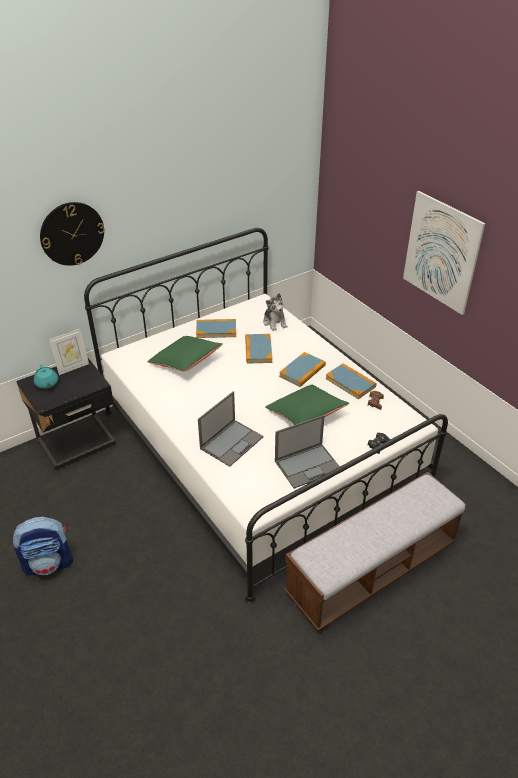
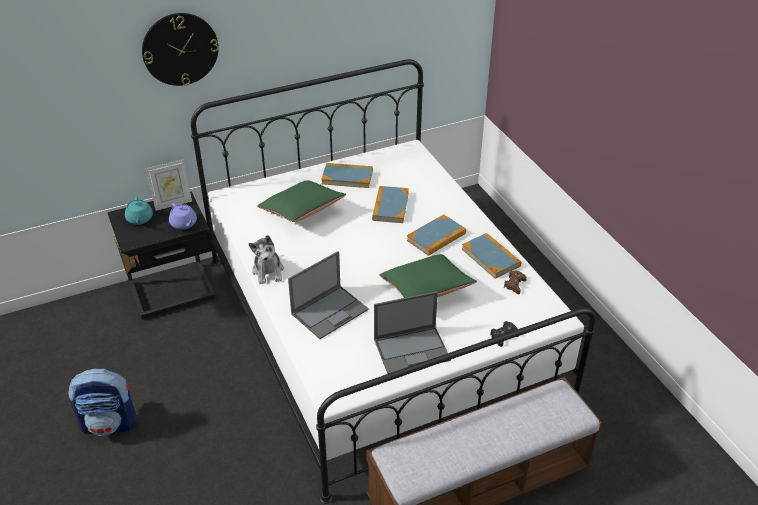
camera: 10 degrees right, 0 degrees up
(87, 383) = (184, 224): none -> purple teapot
(274, 322) = (419, 175): plush toy -> plush toy (268, 271)
(441, 252) = (618, 109): picture -> none

